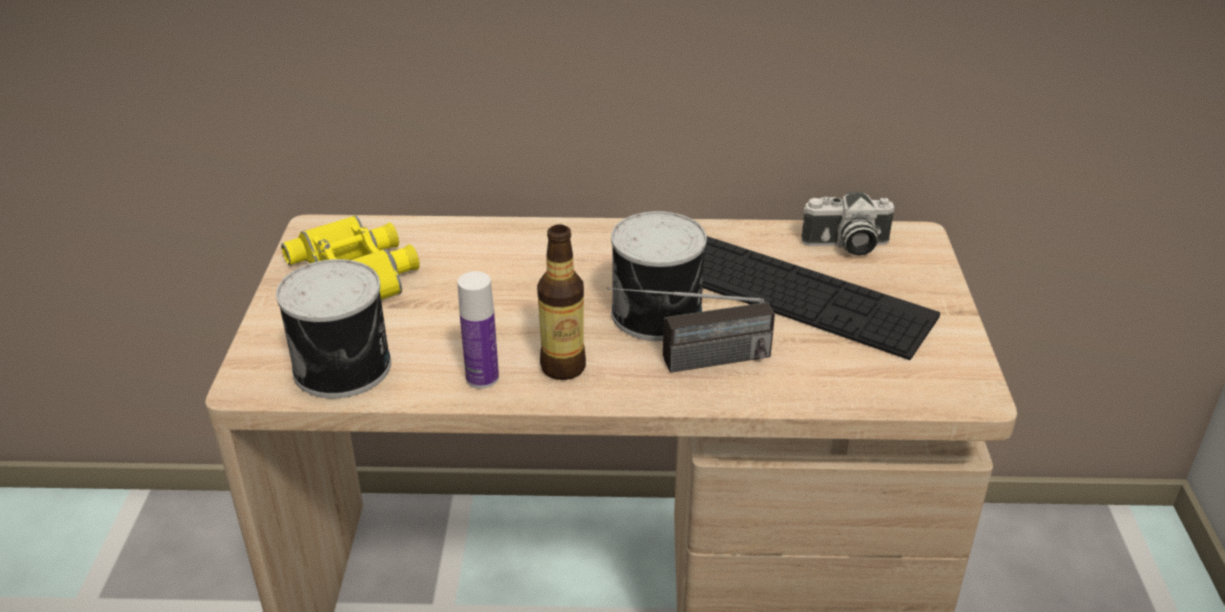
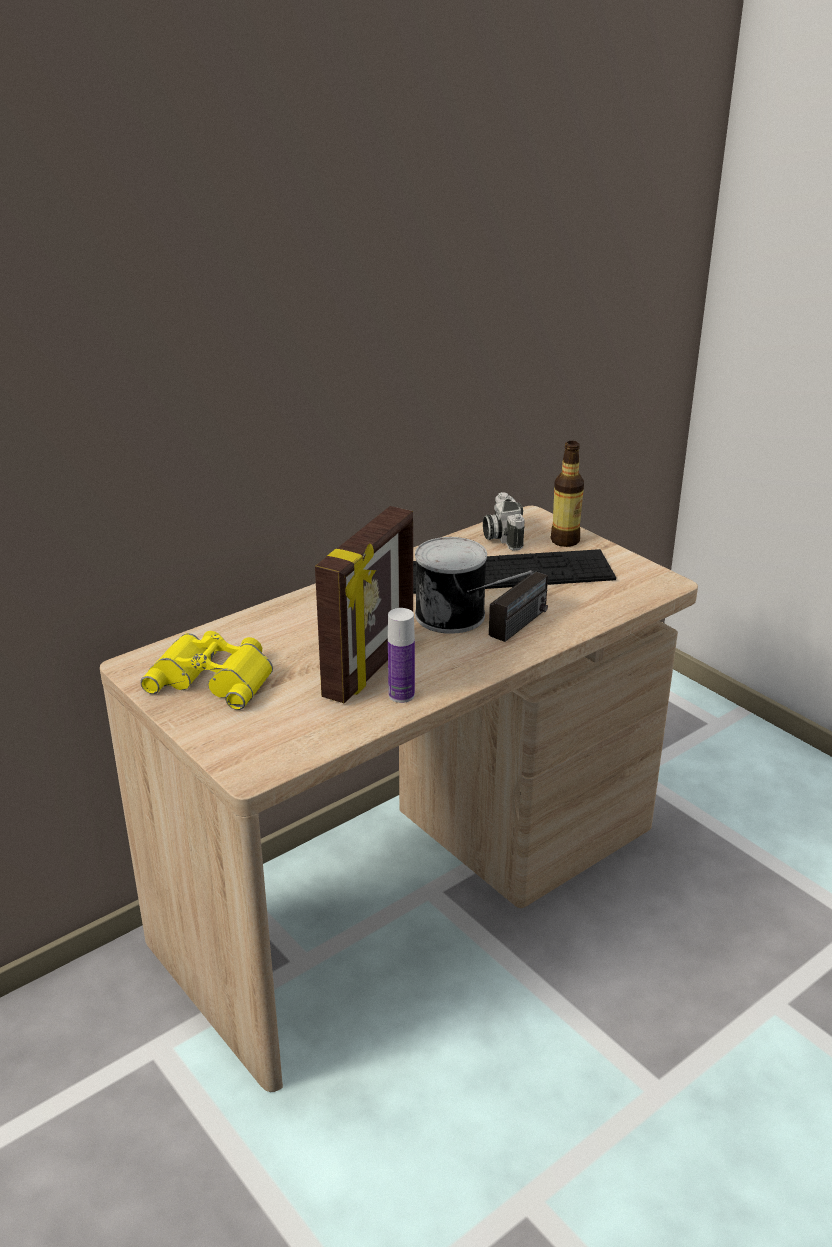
camera: 40 degrees left, 5 degrees down
(345, 366) = (301, 731): can -> none
(499, 332) = (371, 667): none -> picture frame
(563, 367) = (440, 667): bottle -> bottle (565, 540)
(845, 245) = (501, 536): camera -> camera turned 120 degrees clockwise

